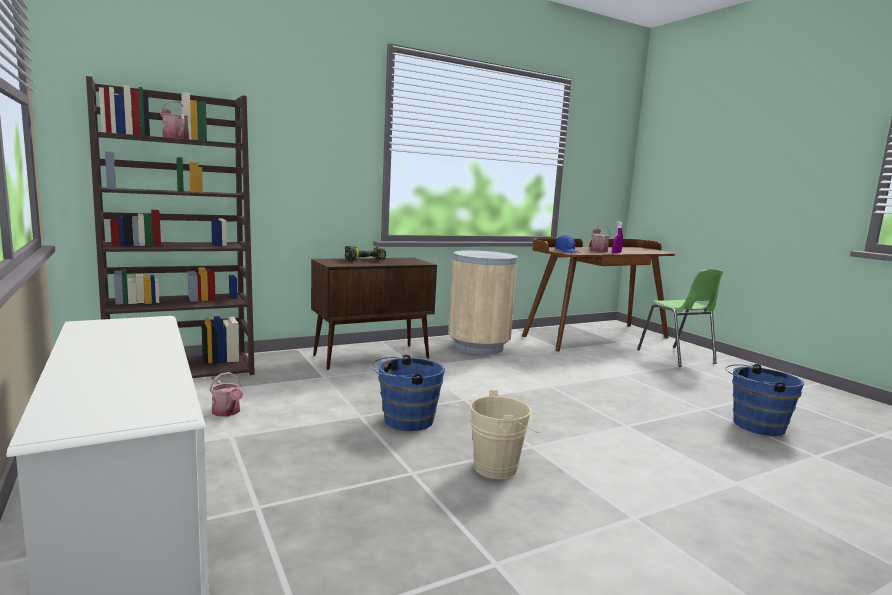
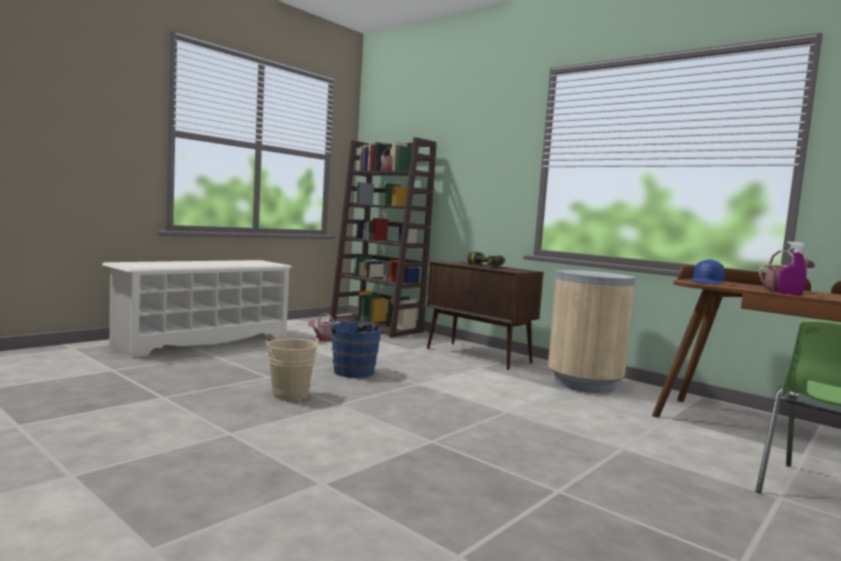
camera: 70 degrees right, 5 degrees down
(754, 425) = (537, 522): blue bucket -> none

